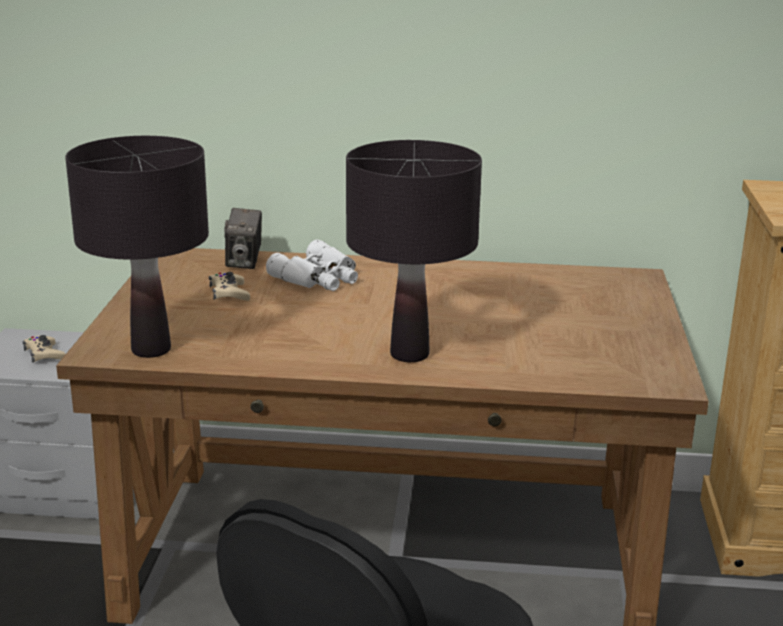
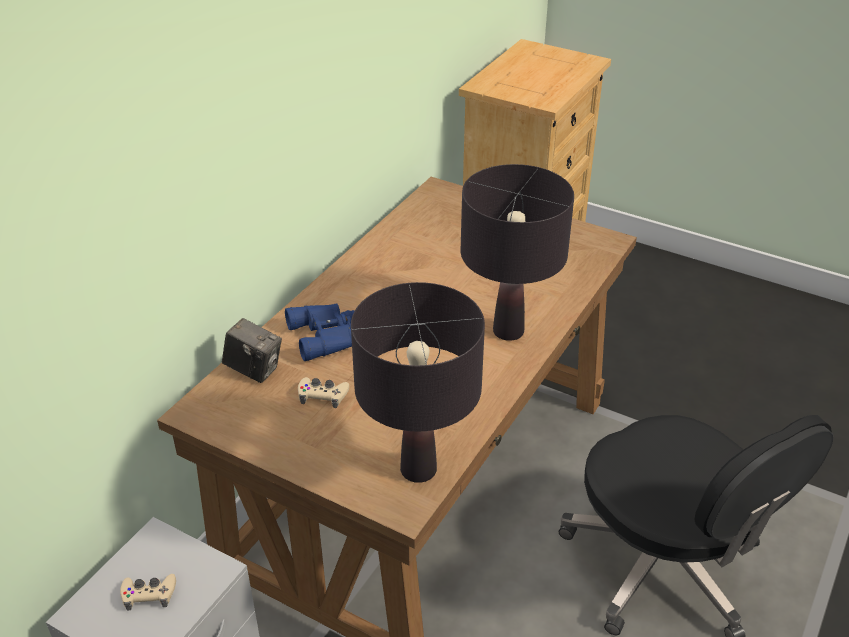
camera: 65 degrees left, 15 degrees up
(319, 278) = (328, 335): white binoculars -> blue binoculars

